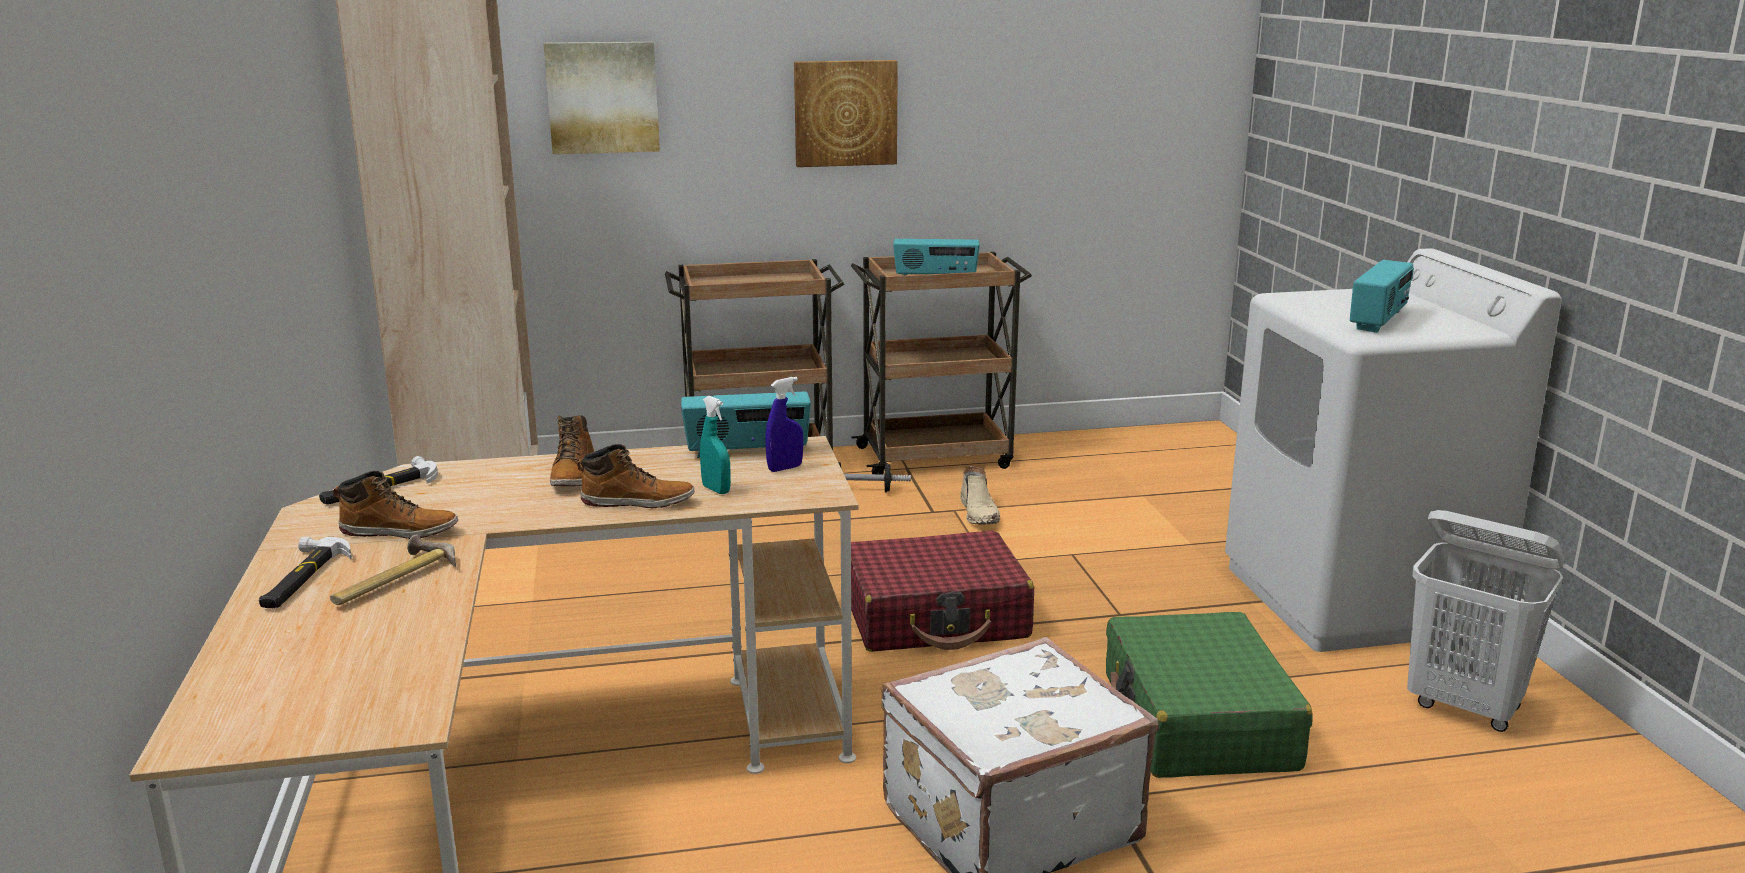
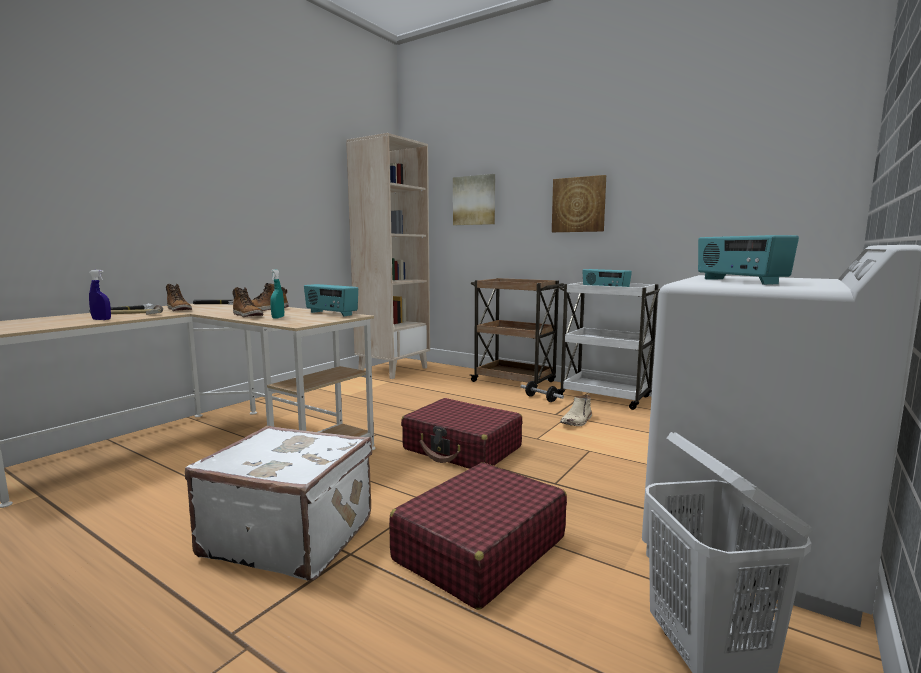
camera: 45 degrees right, 10 degrees down
(785, 468) = (321, 318): blue spray bottle -> blue spray bottle (101, 319)
(936, 457) = (605, 397): brown cart -> white cart
(1197, 721) = (479, 549): green suitcase -> red suitcase
(1379, 321) = (738, 281): radio -> radio turned 90 degrees clockwise

